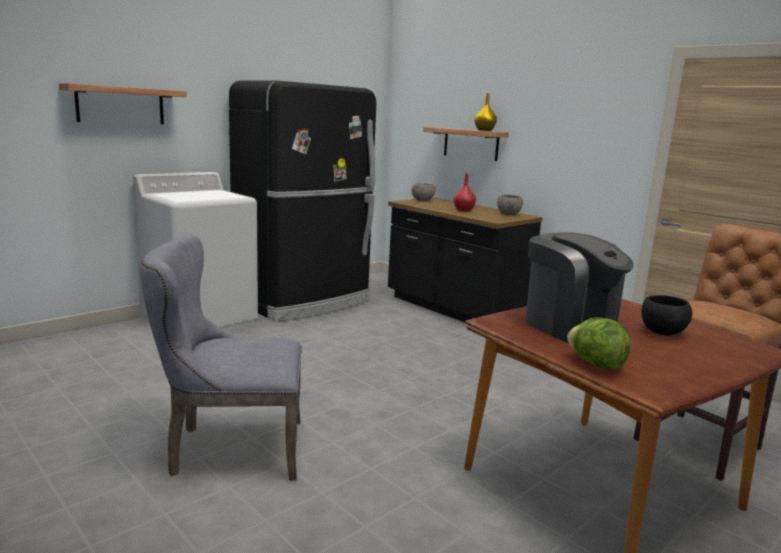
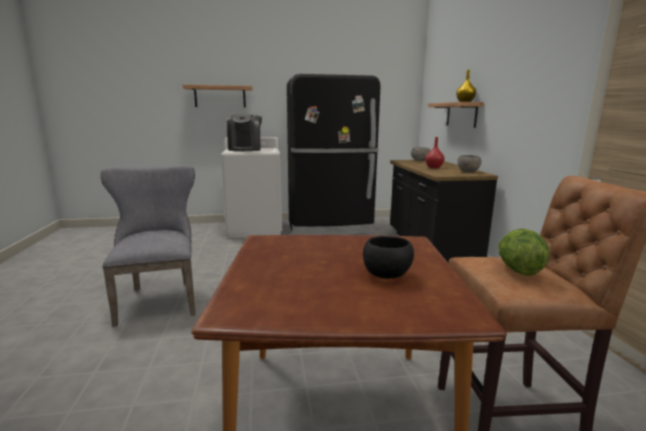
camera: 35 degrees right, 0 degrees up
(229, 449) = (159, 298): grey chair -> grey chair turned 45 degrees clockwise
(571, 326) = (313, 253): coffee machine -> coffee machine (245, 149)
(595, 364) = (245, 282): lettuce -> lettuce (518, 270)

